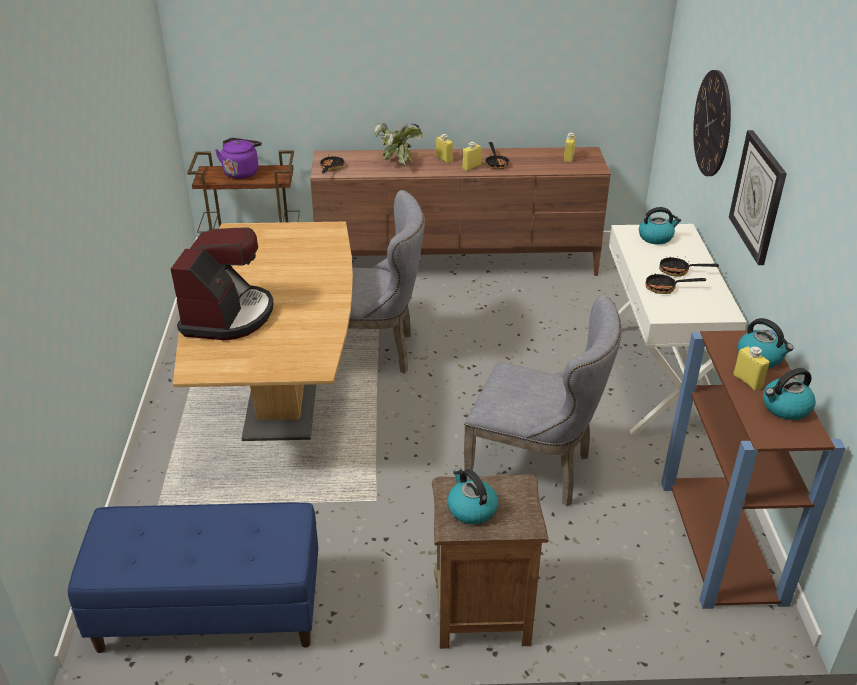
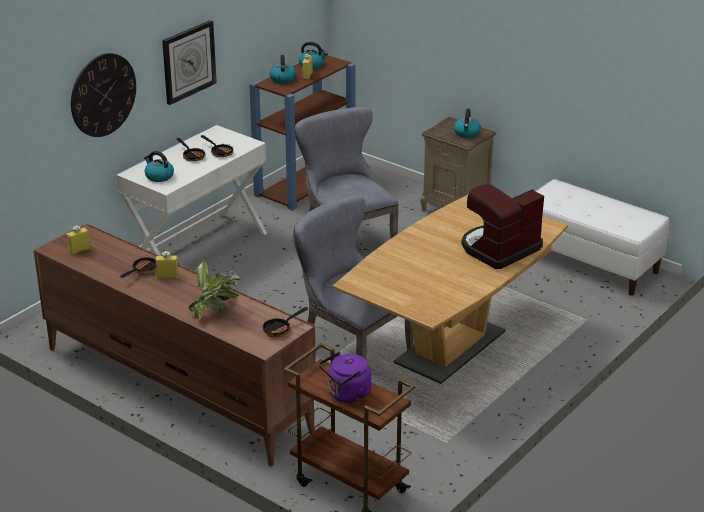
camera: 140 degrees left, 5 degrees down
(209, 613) = (590, 263): blue bench -> white bench
(444, 159) = (173, 295): yellow bottle -> none

